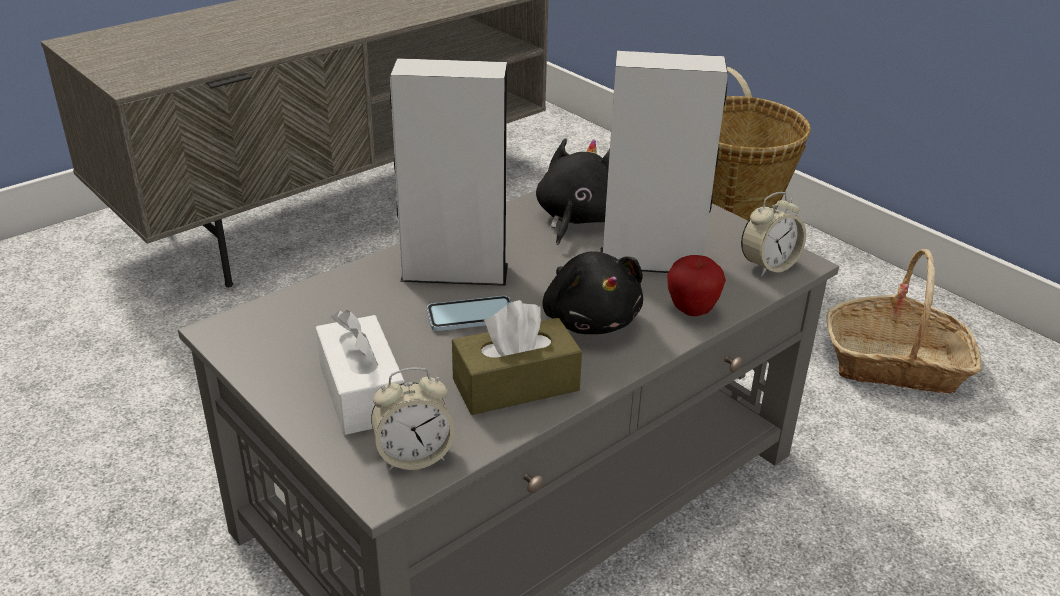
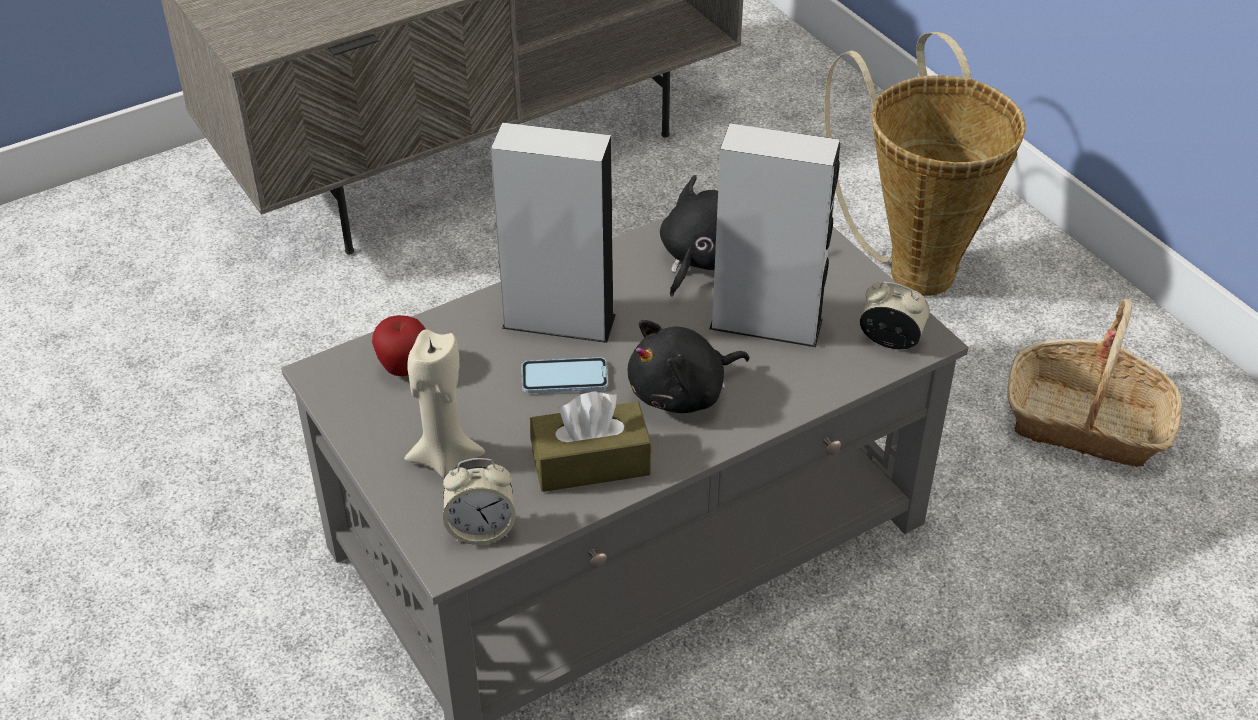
camera: 10 degrees right, 10 degrees up
(362, 392) = (444, 457): white tissue box -> beige candle
(590, 319) = (682, 393): black plush toy -> black plush toy turned 75 degrees clockwise
(692, 311) = (789, 392): apple -> apple (404, 368)
(768, 266) = (890, 341): alarm clock -> alarm clock turned 135 degrees counterclockwise

